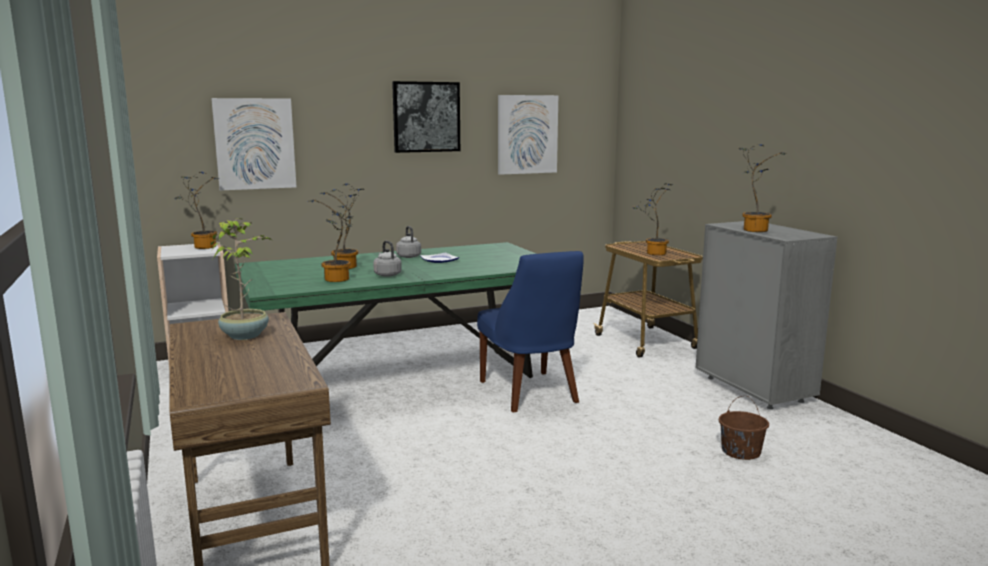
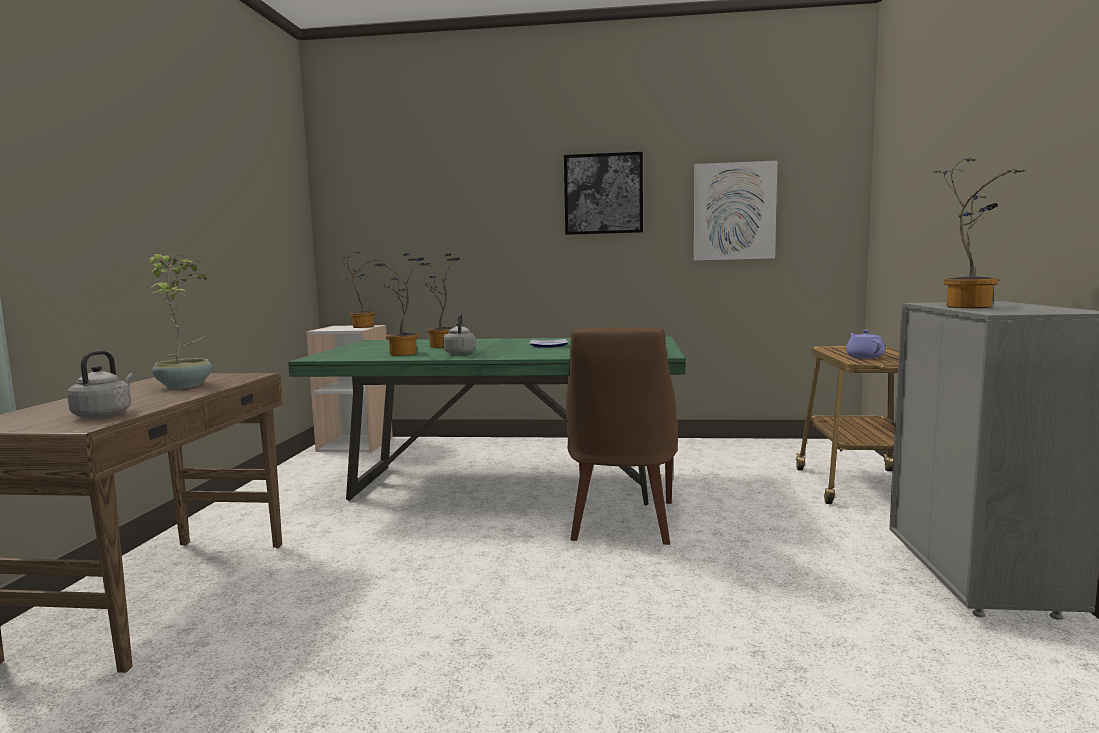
camera: 30 degrees right, 5 degrees down
(255, 144) = (421, 227): picture -> none
(408, 256) = (527, 342): grey kettle -> grey kettle (104, 414)
(530, 393) = (622, 523): blue chair -> brown chair
(653, 253) = (864, 357): potted plant -> purple teapot
(740, 451) = (842, 673): brown bucket -> none

